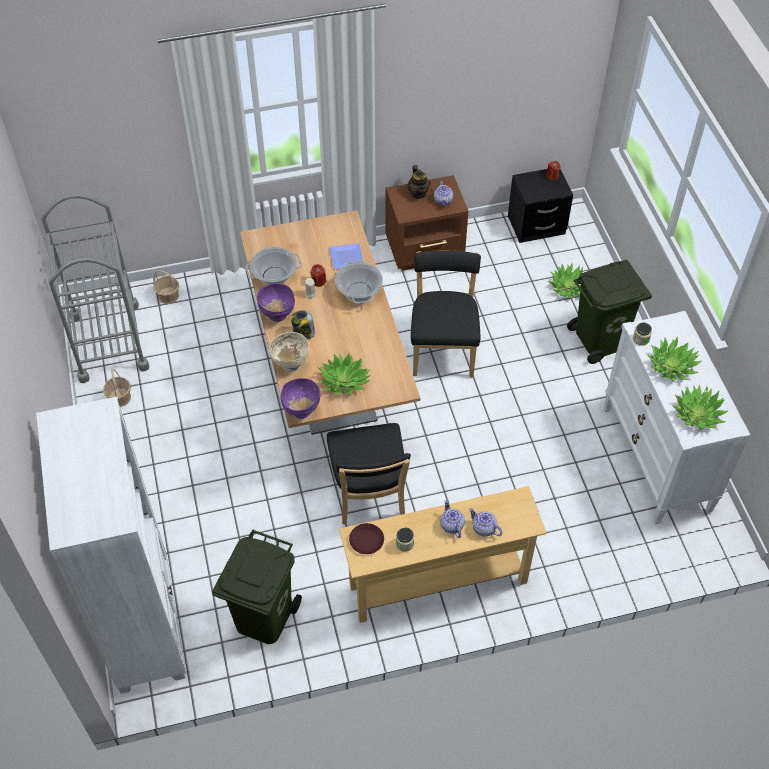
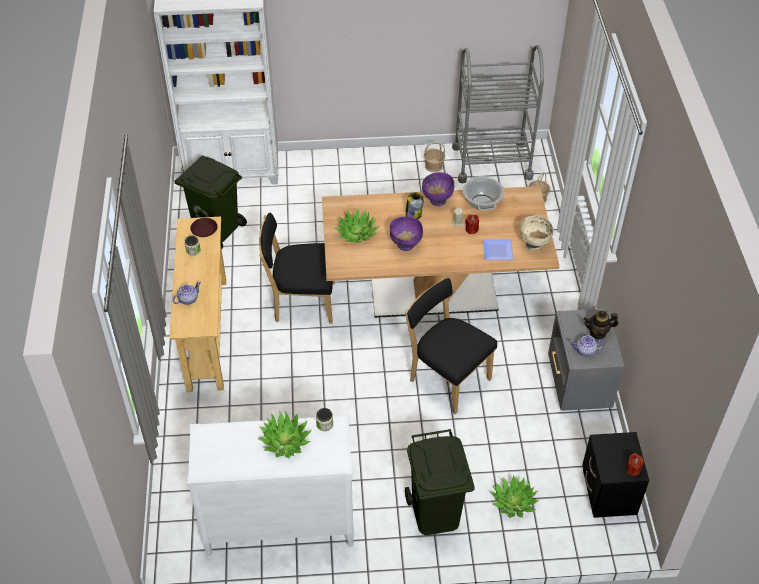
camera: 100 degrees right, 5 degrees down
(291, 364) = (382, 203): beige bowl -> beige bowl (534, 244)
(301, 411) = (333, 205): purple bowl -> purple bowl (405, 245)
(359, 292) = (453, 254): cooking pot -> none
(426, 250) = (577, 385): brown nightstand -> grey nightstand
(443, 349) = (447, 378): black chair -> black chair turned 150 degrees counterclockwise
(451, 525) = (198, 280): teapot -> none
(697, 414) = (224, 446): potted plant -> none

